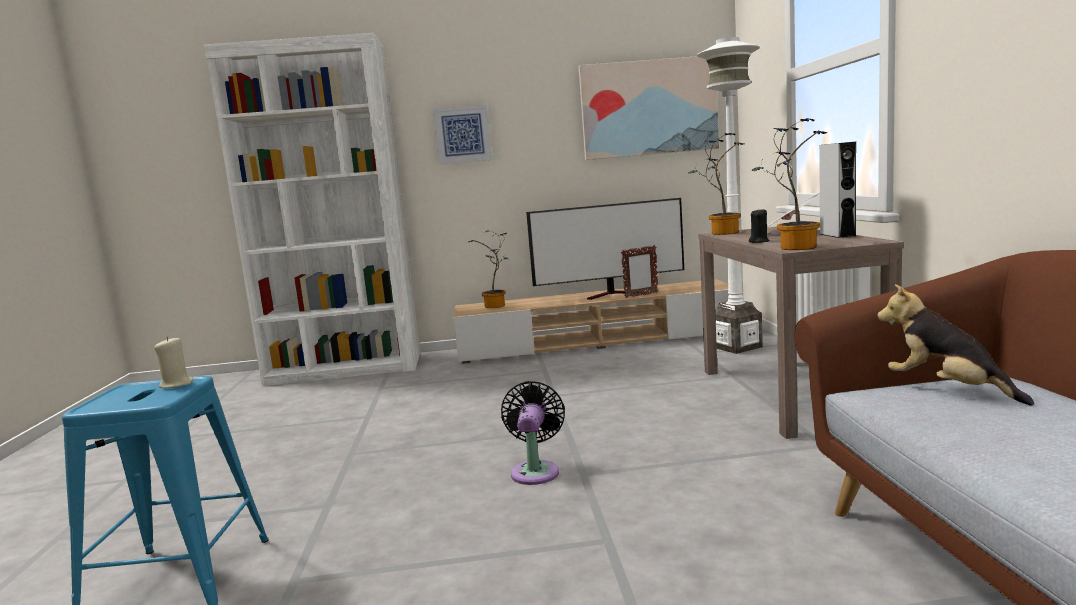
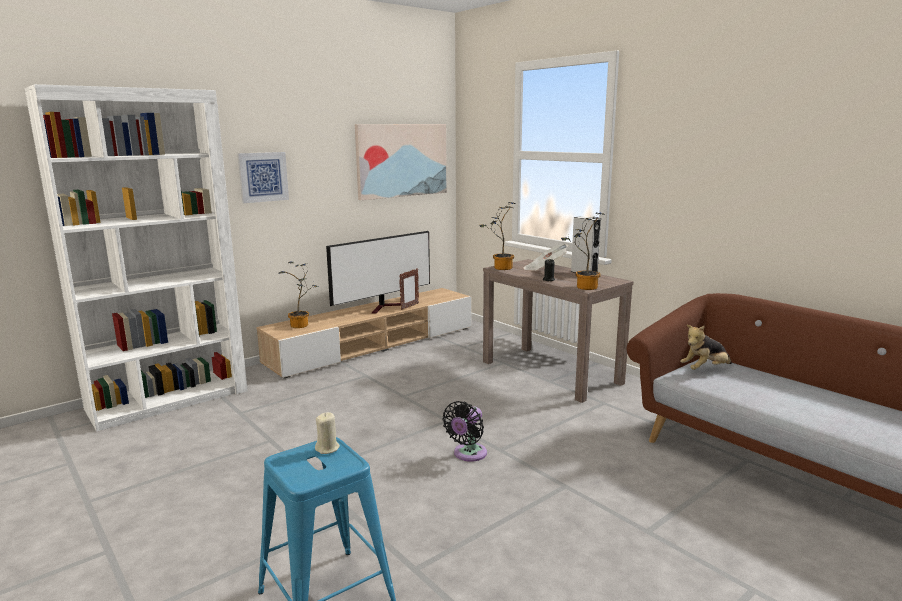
camera: 35 degrees left, 5 degrees up
(536, 471) = (468, 454): black fan -> black fan turned 120 degrees counterclockwise
(737, 347) = (480, 339): white floor lamp -> none
(947, 389) = (705, 369): plush toy -> plush toy turned 45 degrees counterclockwise

